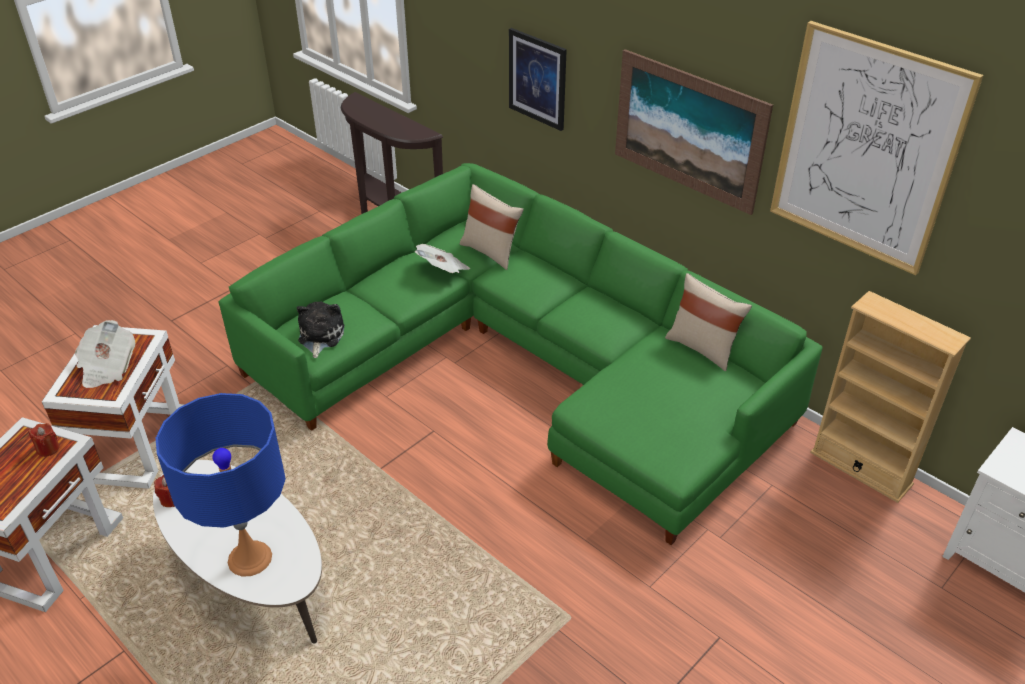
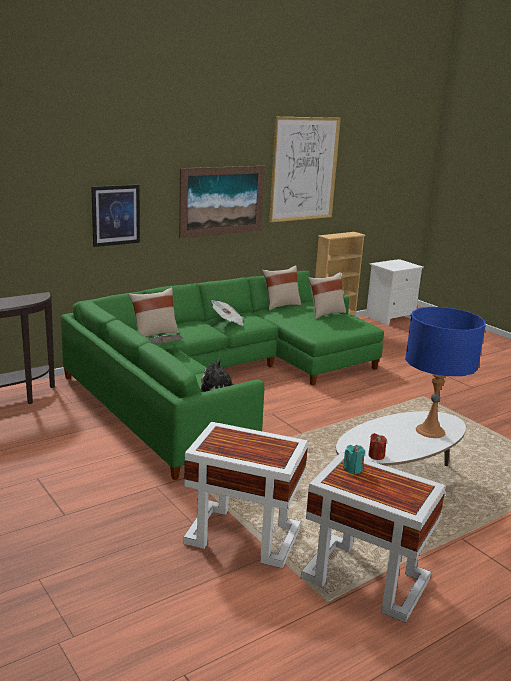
camera: 80 degrees left, 20 degrees down
(48, 449) = (353, 469): red candle -> turquoise candle
(107, 367) = (253, 445): newspaper -> newspaper (228, 321)
(690, 405) = (325, 314): none -> beige pillow

